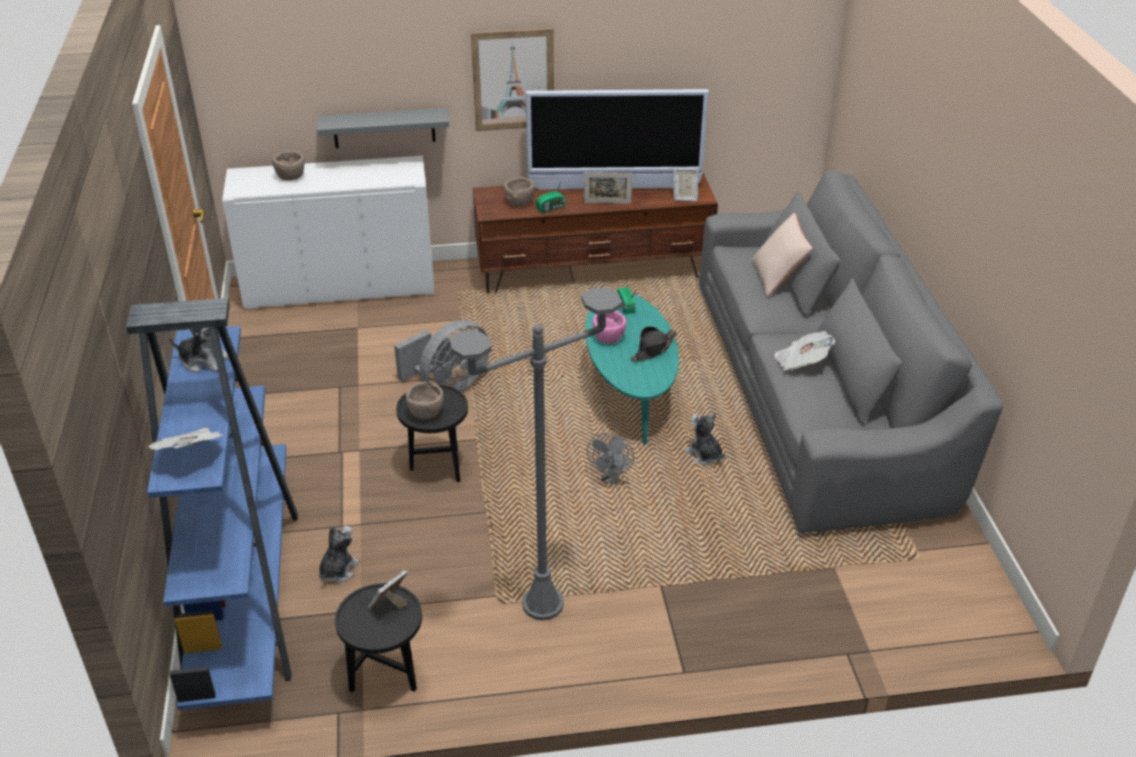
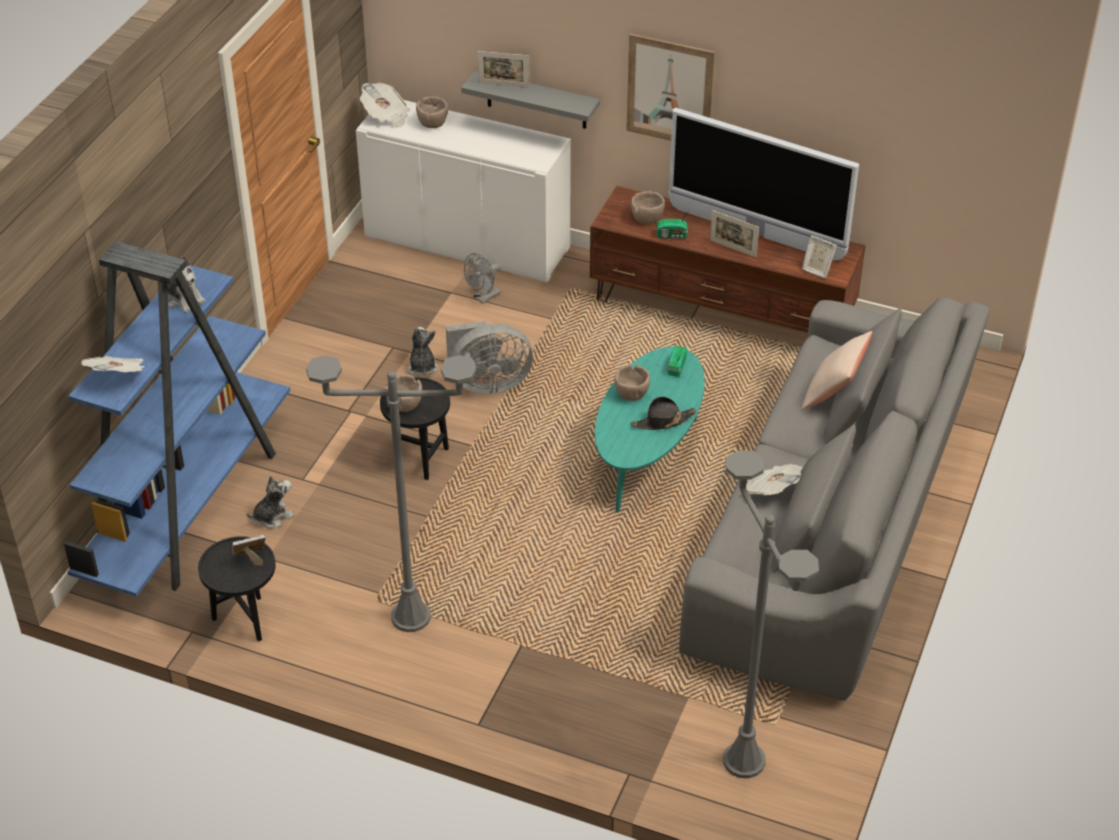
camera: 30 degrees right, 5 degrees up
(242, 182) = (386, 116): none -> newspaper
(354, 119) = (503, 85): none -> picture frame
(608, 338) = (631, 394): pink bowl -> brown bowl
(611, 478) = (560, 531): grey fan -> grey fan (484, 298)
(704, 455) = (663, 545): plush toy -> plush toy (422, 367)
(923, 598) = (744, 760): none -> grey floor lamp

